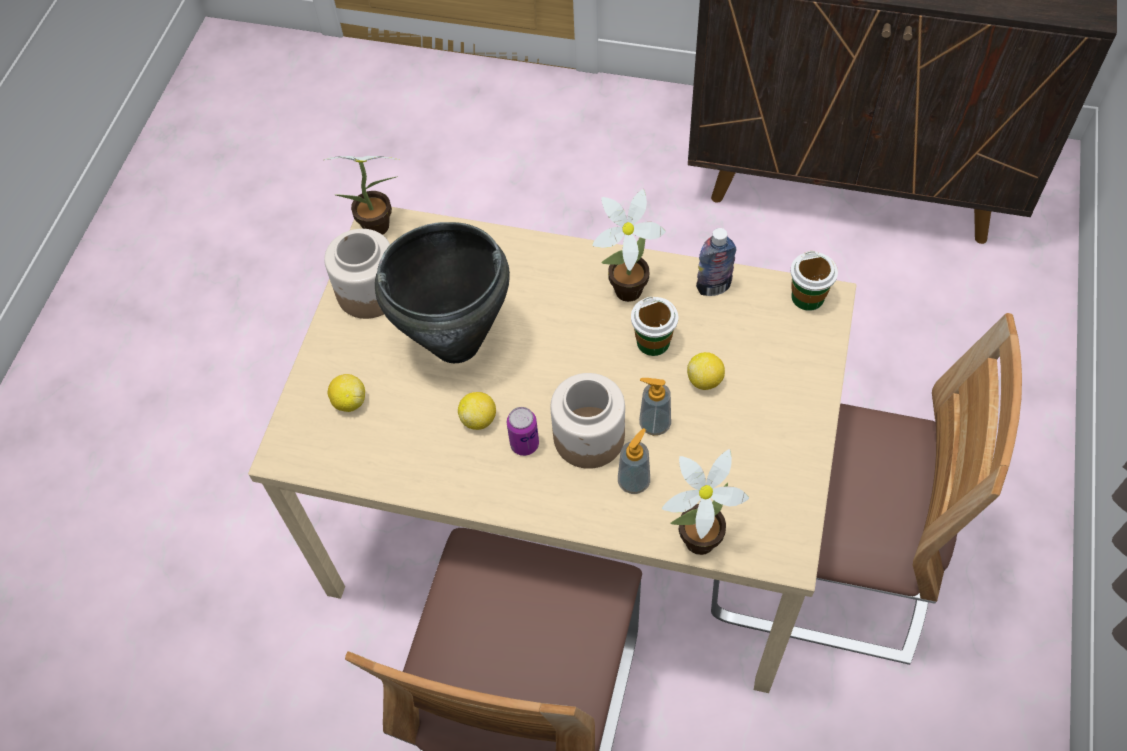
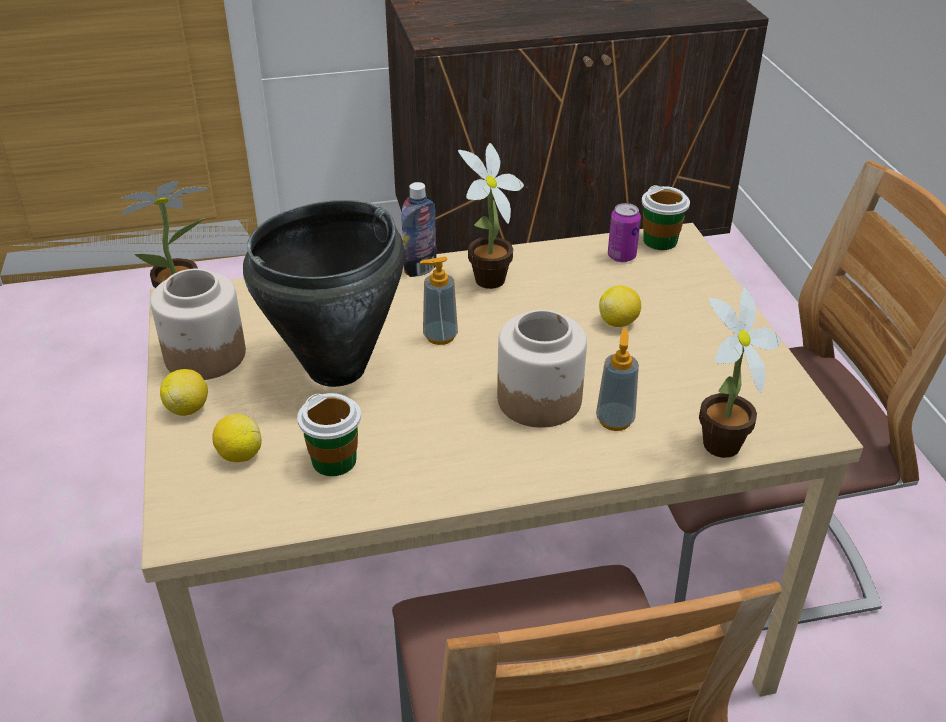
camera: 30 degrees left, 20 degrees down
(479, 419) = (407, 422): lemon -> lemon (188, 408)
(524, 444) = (474, 427): can -> can (621, 256)
(653, 342) = (545, 309): cup -> cup (334, 460)
(654, 424) = (597, 369): soap dispenser -> soap dispenser (440, 336)
(713, 287) = (570, 257): bottle -> bottle (420, 269)

